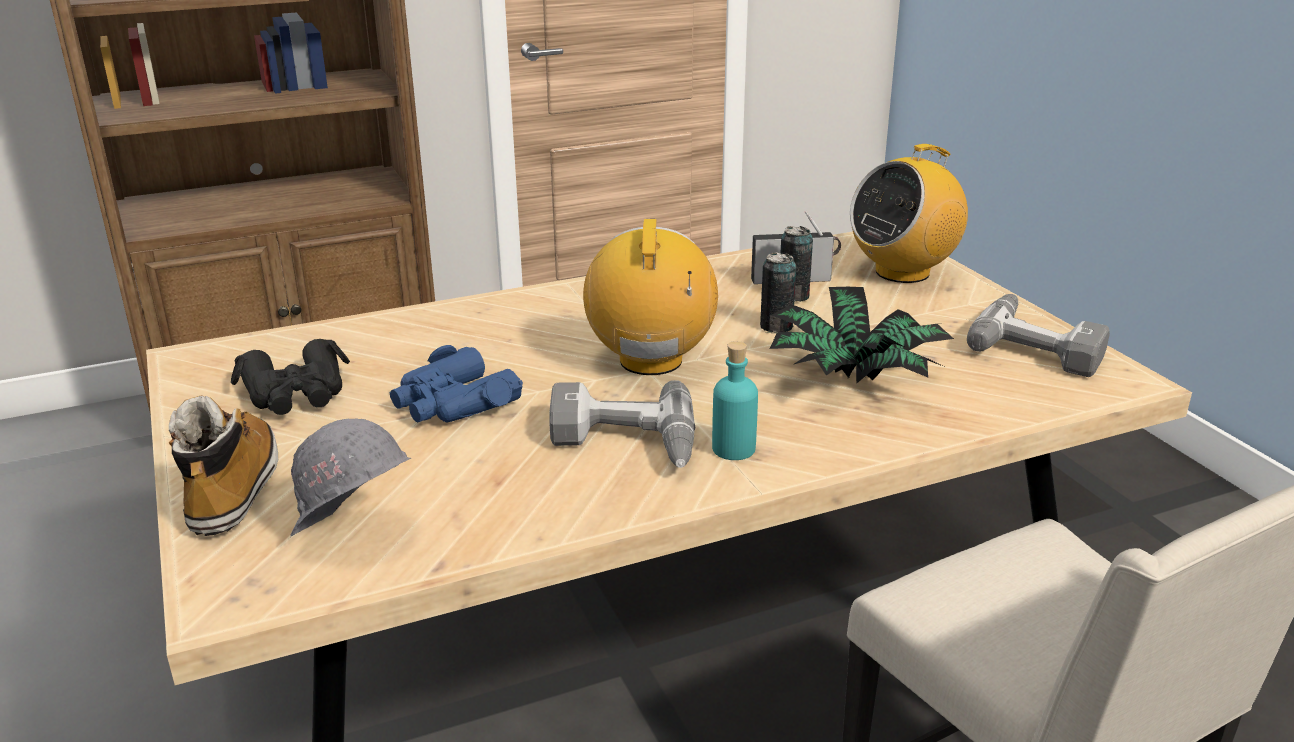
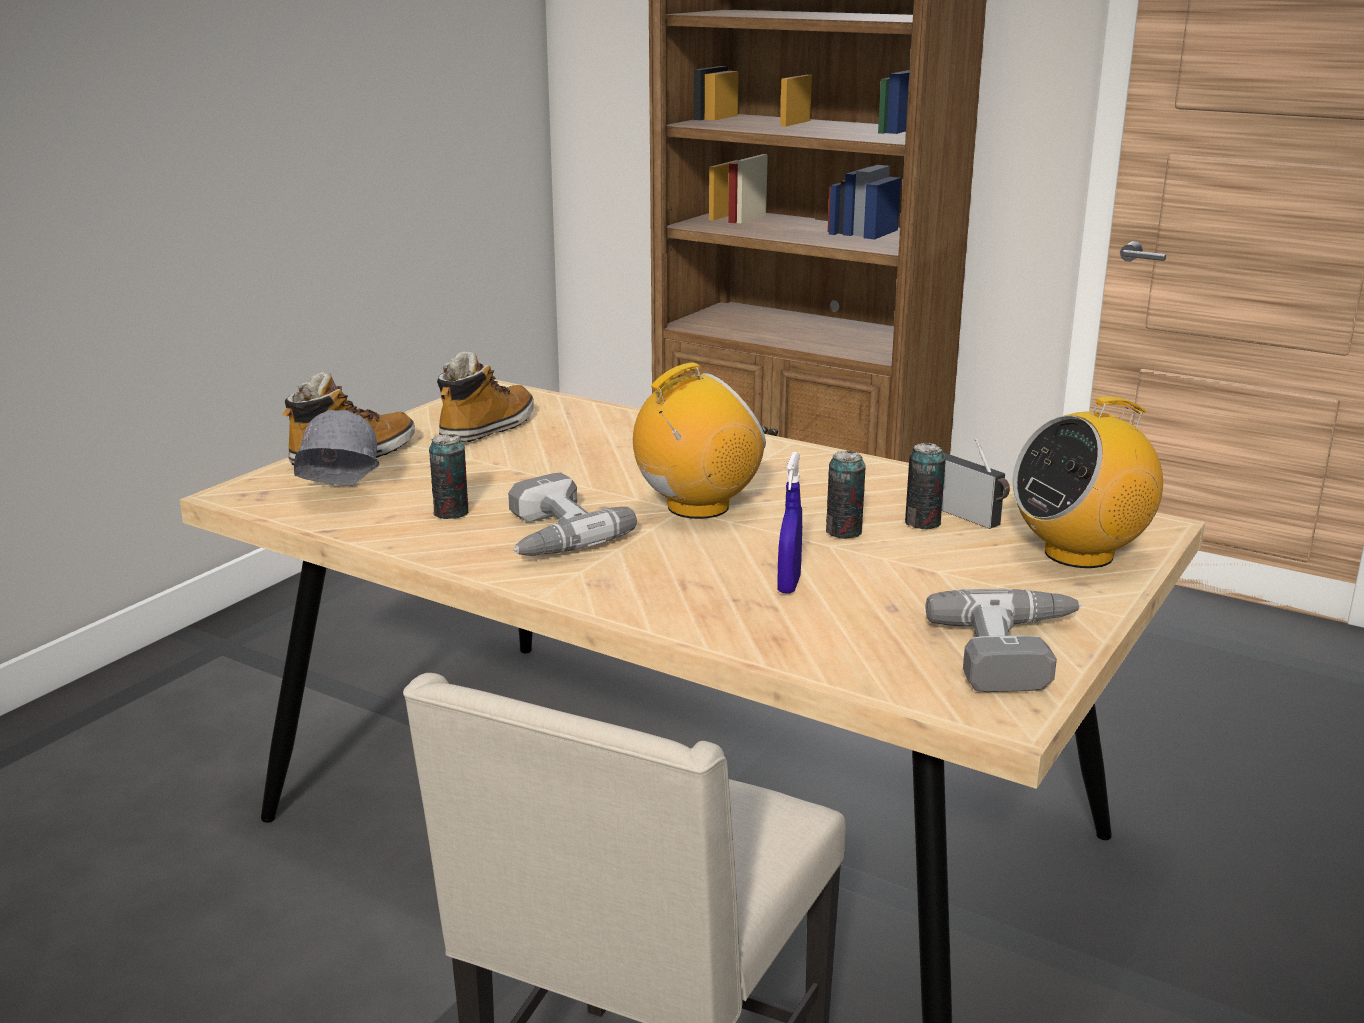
camera: 55 degrees right, 5 degrees down
(296, 393) = (487, 428): black binoculars -> boot
(453, 403) = (535, 470): blue binoculars -> none
(498, 478) = (451, 513): none -> can
(733, 449) = (592, 571): turquoise bottle -> none
(852, 378) = (789, 585): potted plant -> blue spray bottle
(902, 272) = (1079, 553): radio -> radio turned 45 degrees counterclockwise

